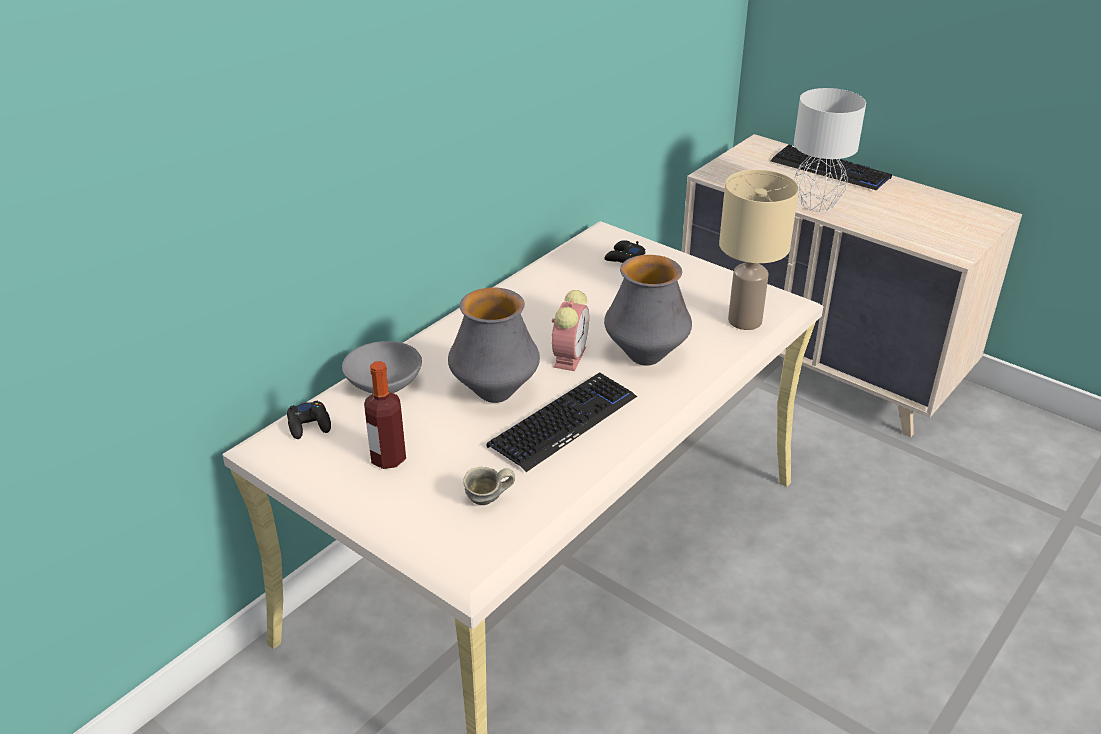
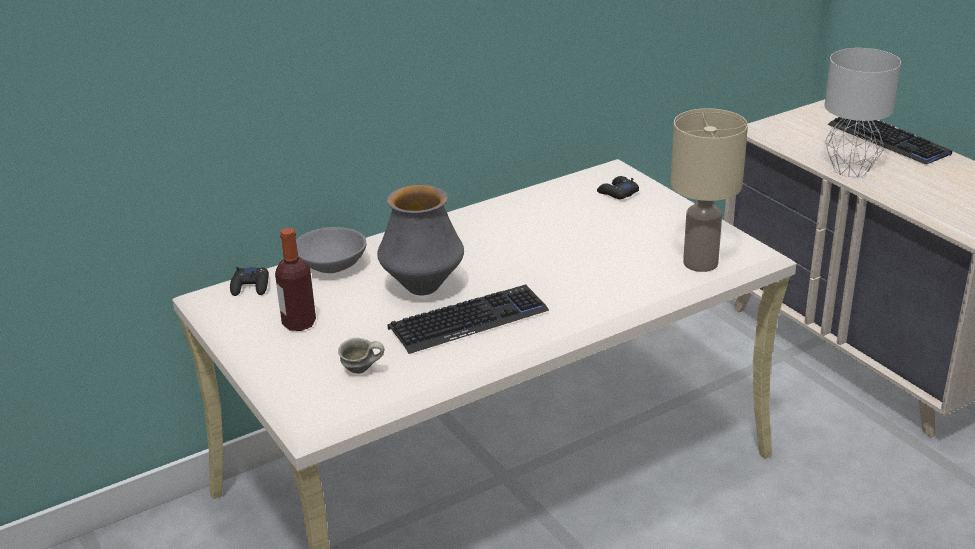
camera: 20 degrees right, 5 degrees down
(569, 356) = (510, 268): alarm clock -> none
(645, 357) = (581, 279): vase -> none

